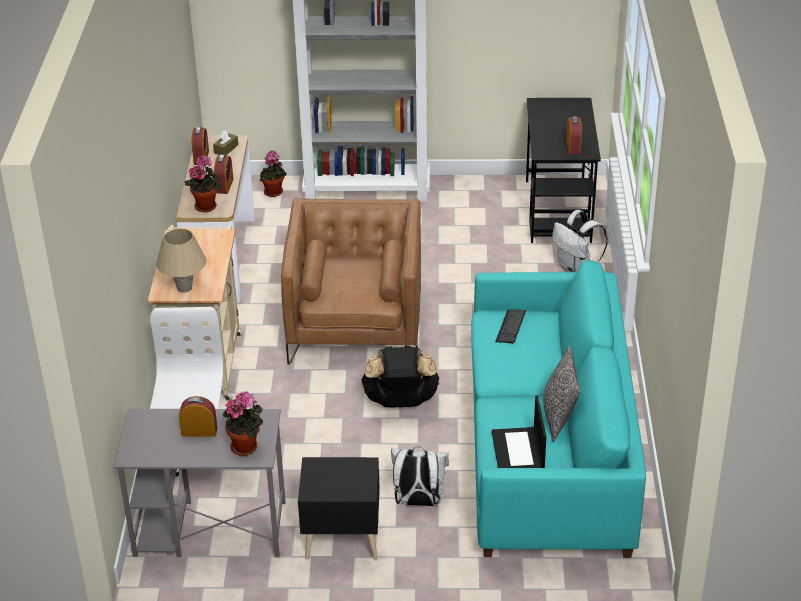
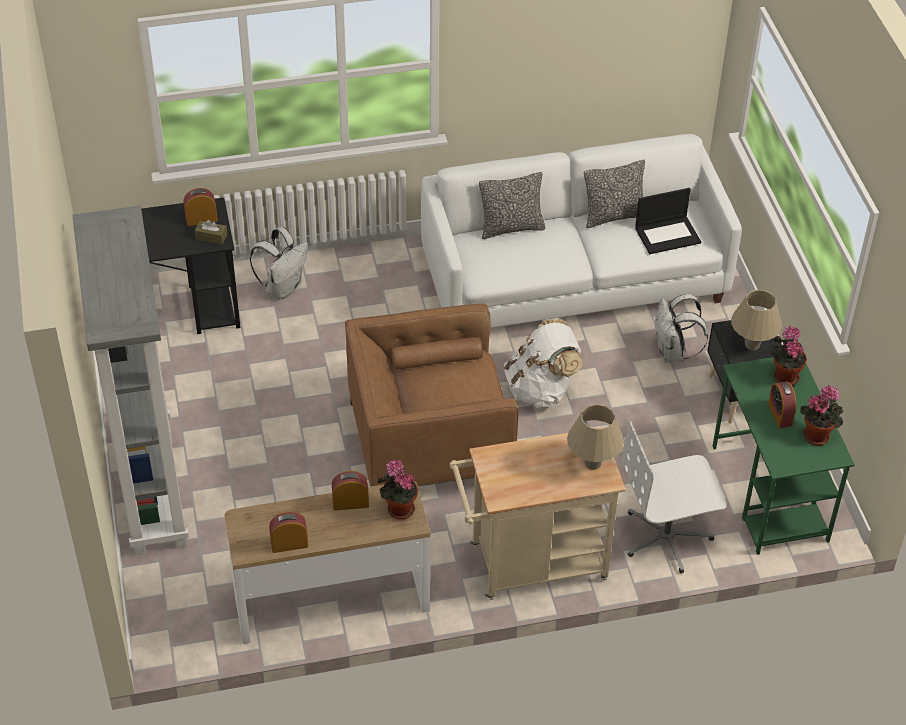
camera: 105 degrees left, 10 degrees up
(209, 529) = (770, 494): grey desk -> green desk
(226, 149) = (264, 523): brown tissue box -> brown tissue box (211, 237)
(274, 193) = (170, 584): potted plant -> potted plant (817, 434)
(336, 479) = (752, 345): none -> beige table lamp
(400, 402) = (541, 389): black backpack -> white backpack
(510, 327) = (494, 260): keyboard -> none
(548, 452) = (574, 278): turquoise sofa -> white sofa
(556, 345) = (511, 228): none -> pillow

